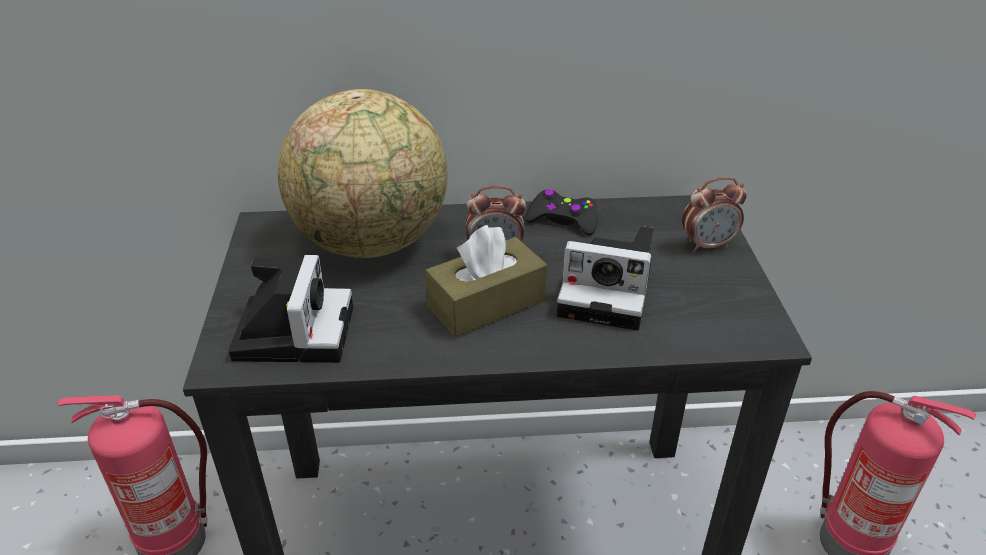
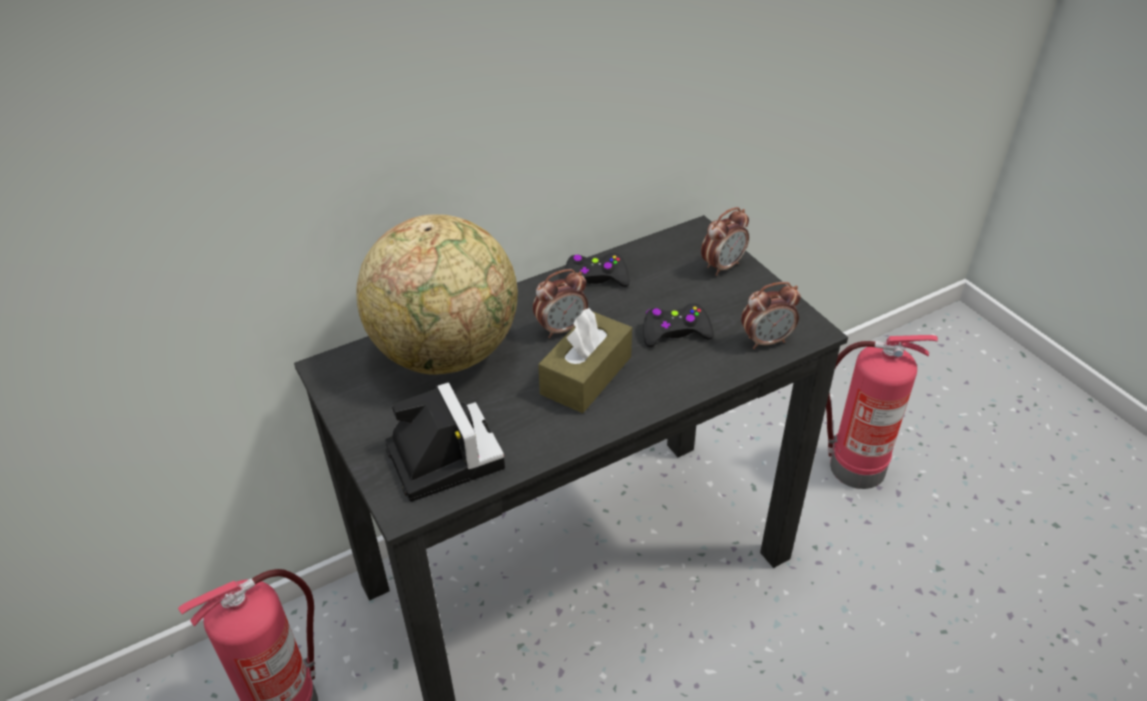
camera: 25 degrees left, 5 degrees up
(610, 292) = (675, 332): camera -> black game controller
(707, 331) = (766, 341): none -> alarm clock

